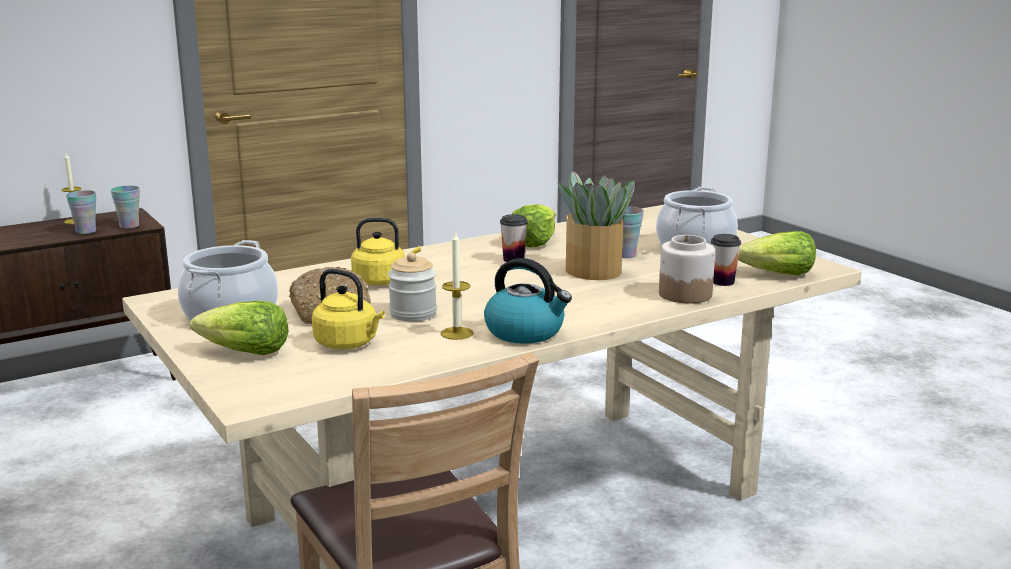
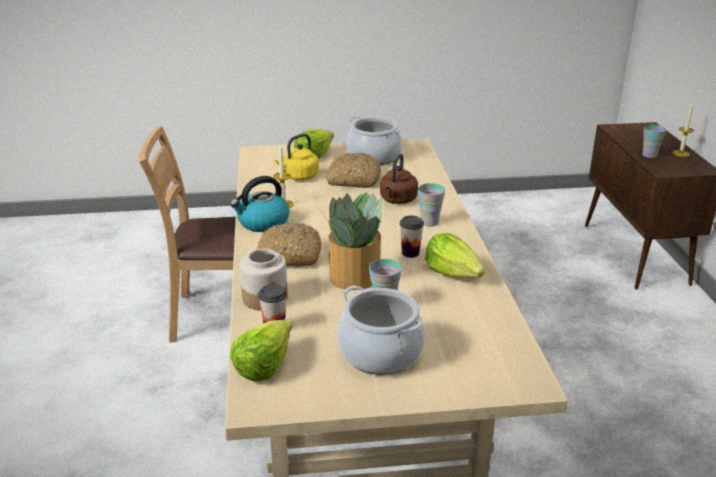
camera: 115 degrees right, 10 degrees up
(129, 226) = (662, 167): cup -> cup (429, 222)
(382, 281) = (397, 200): yellow kettle -> brown kettle
(413, 314) = (327, 199): jar -> none
(589, 302) = (289, 256): none -> bread

